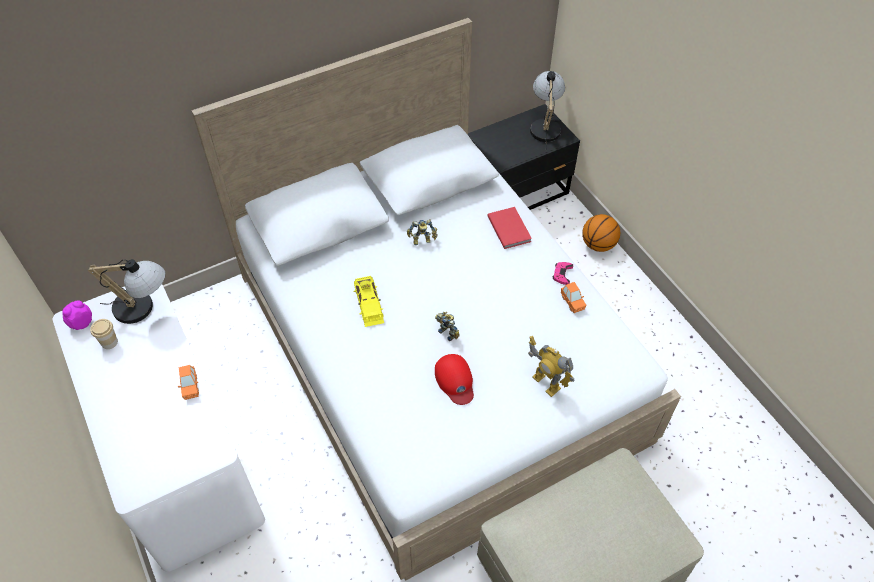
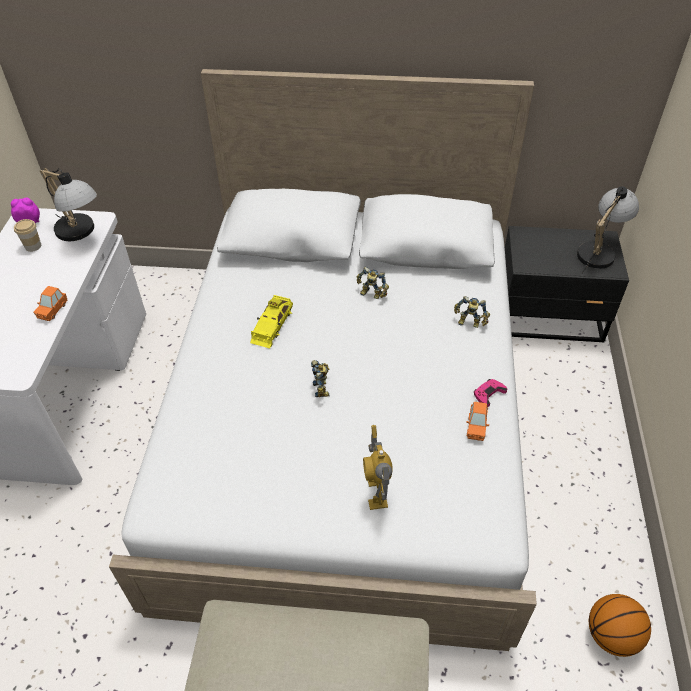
camera: 35 degrees right, 5 degrees down
(455, 380) = (287, 437): red cap -> none
(510, 228) = (469, 323): red book -> toy robot
(598, 245) = (599, 407): basketball -> basketball (612, 635)

